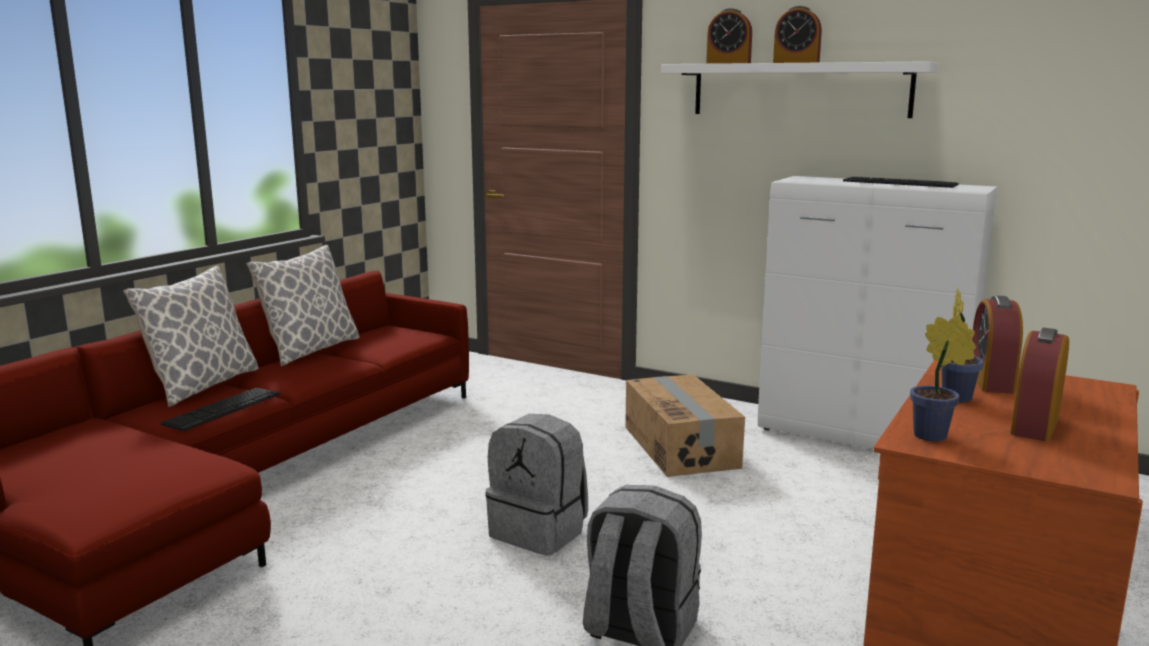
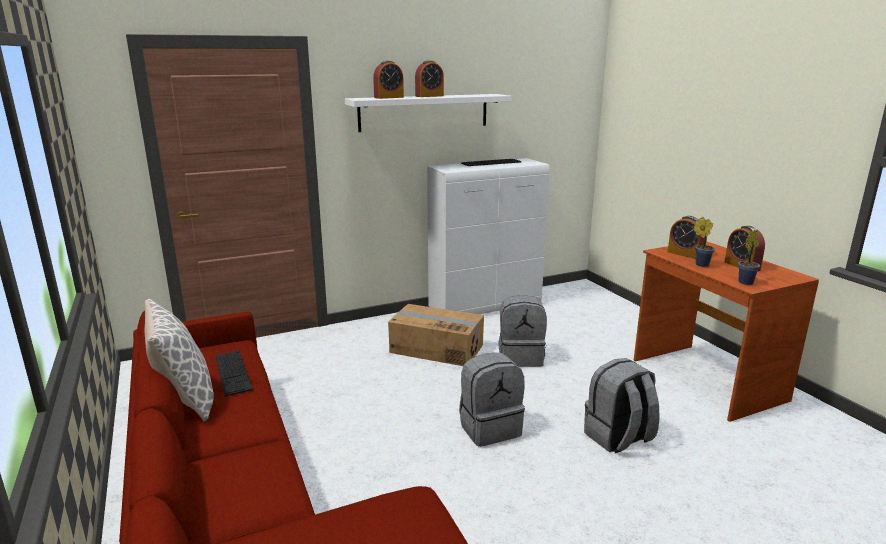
camera: 55 degrees left, 5 degrees up
(202, 386) = (192, 472): pillow -> none
(223, 408) = (276, 472): keyboard -> keyboard (232, 372)
(755, 501) = (521, 357): none -> grey backpack

